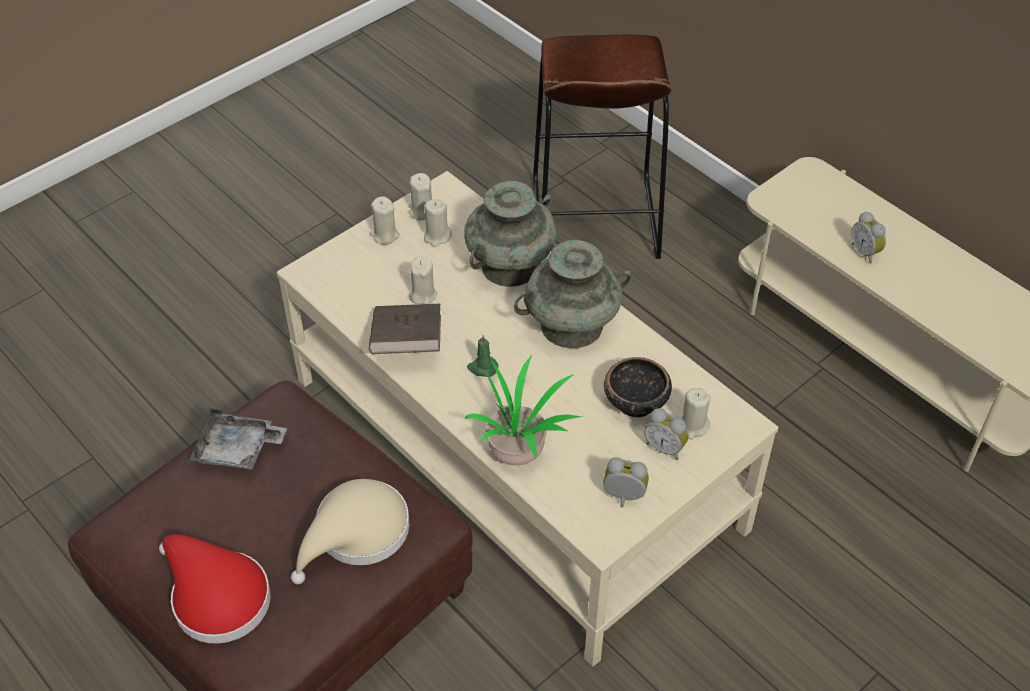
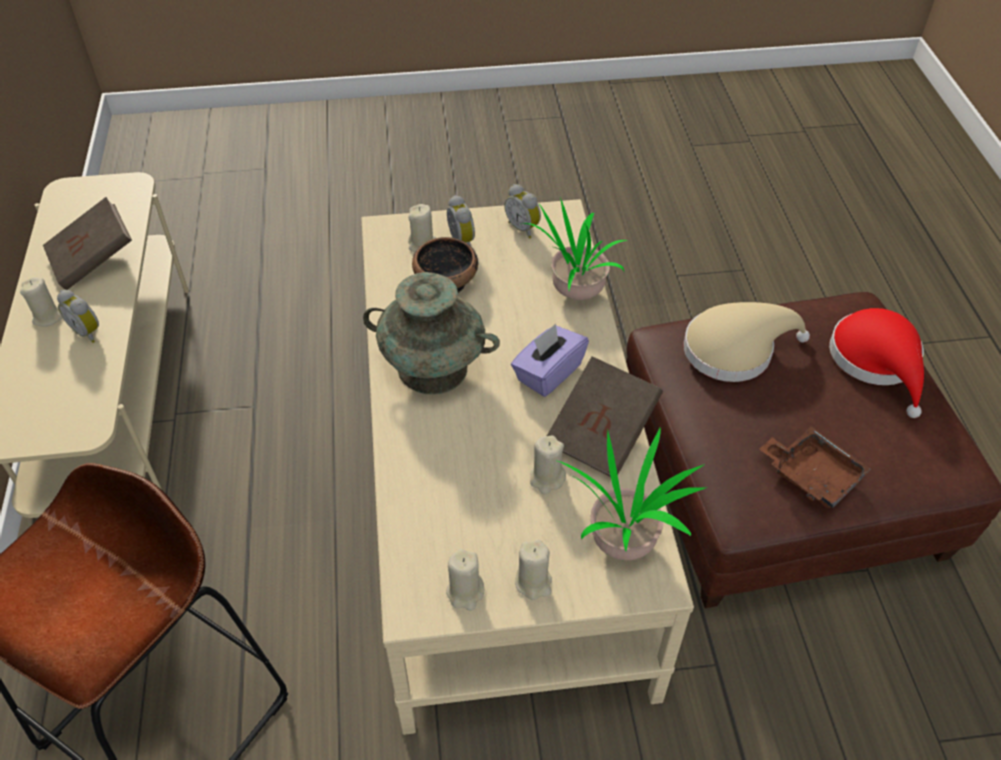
camera: 145 degrees left, 0 degrees up
(237, 450) = (812, 474): grey tray -> brown tray
(344, 285) = (623, 538): none -> potted plant
(437, 236) = (476, 543): beige candle -> beige candle (48, 317)
(482, 368) = (548, 373): green candle -> purple tissue box
(511, 265) = (429, 462): turquoise vase -> none
(866, 252) = (88, 331): alarm clock -> alarm clock turned 120 degrees clockwise
(951, 300) = (94, 260): none -> brown book

